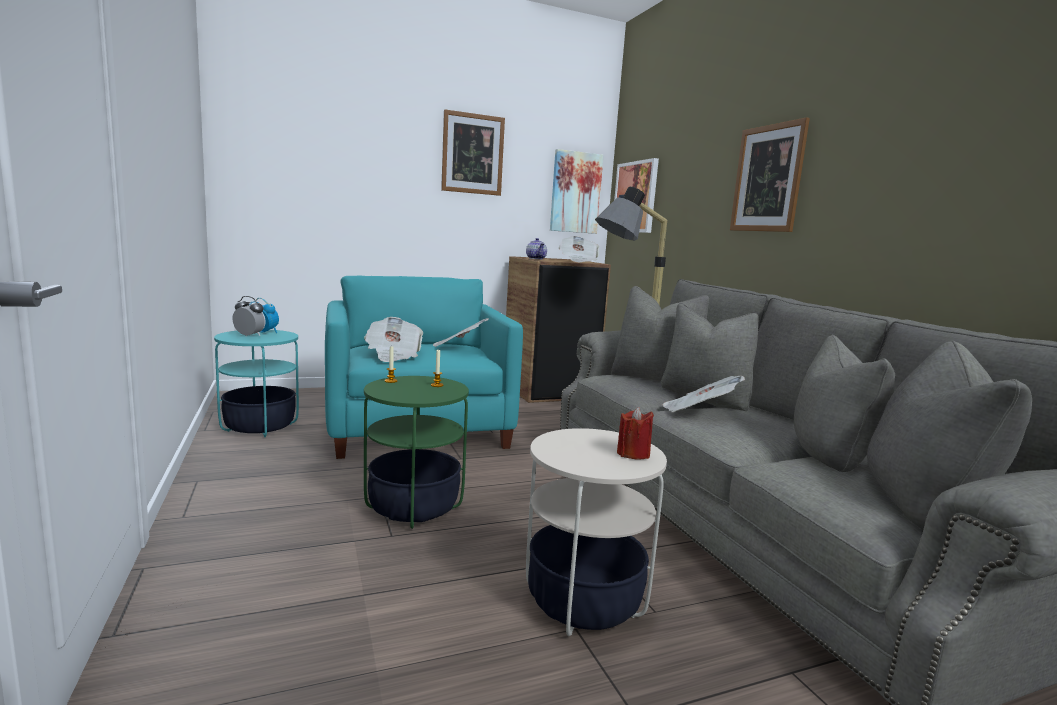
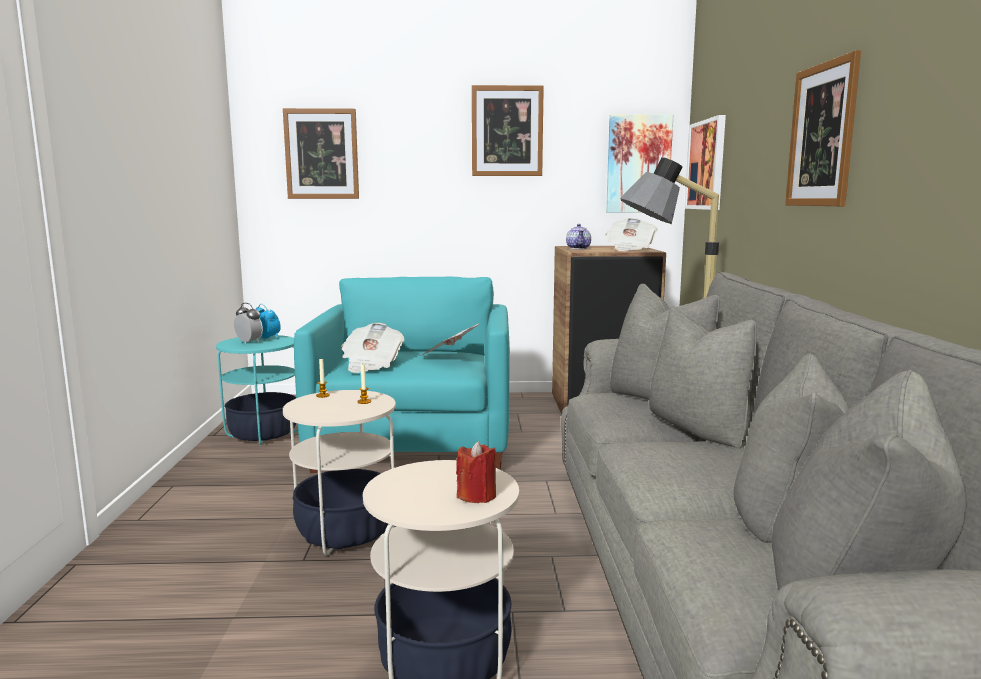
camera: 20 degrees right, 0 degrees up
(299, 157) = (321, 154): none -> picture
(414, 509) = (346, 534): green side table -> beige side table
(698, 413) = (664, 447): newspaper -> none

